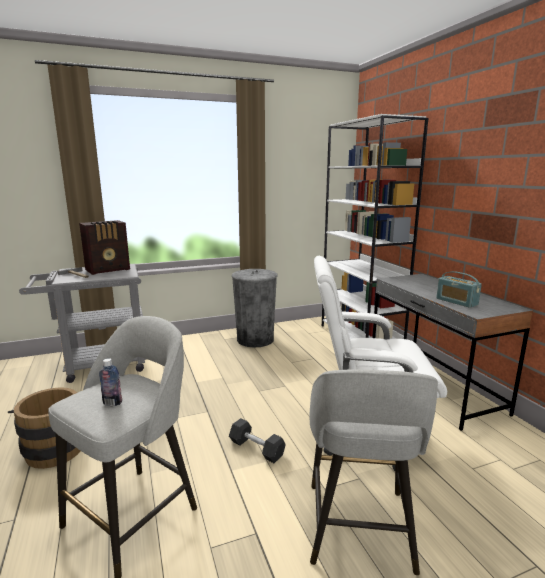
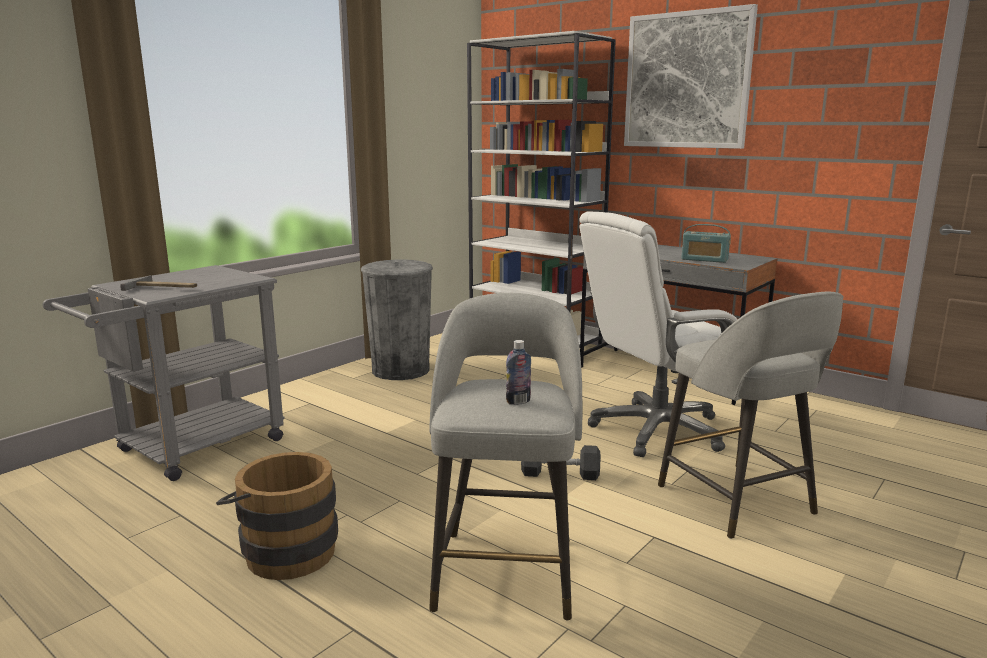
camera: 30 degrees left, 0 degrees up
(109, 270) = (197, 276): radio -> none
(475, 149) = (687, 80): none -> picture

